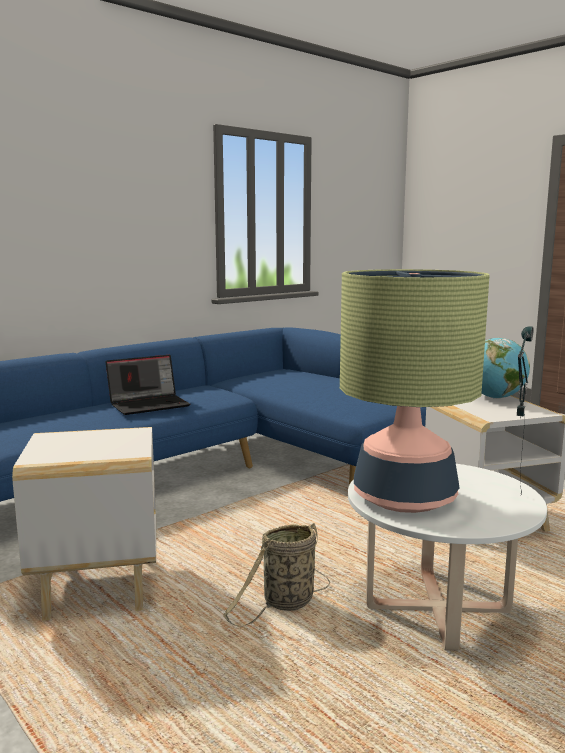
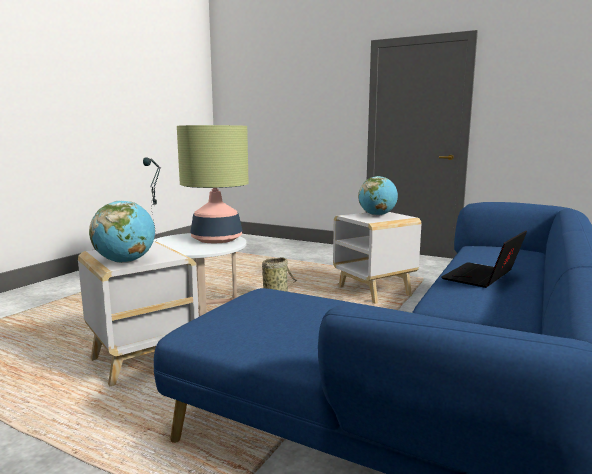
camera: 160 degrees right, 0 degrees up
(79, 447) = (377, 215): none -> globe

